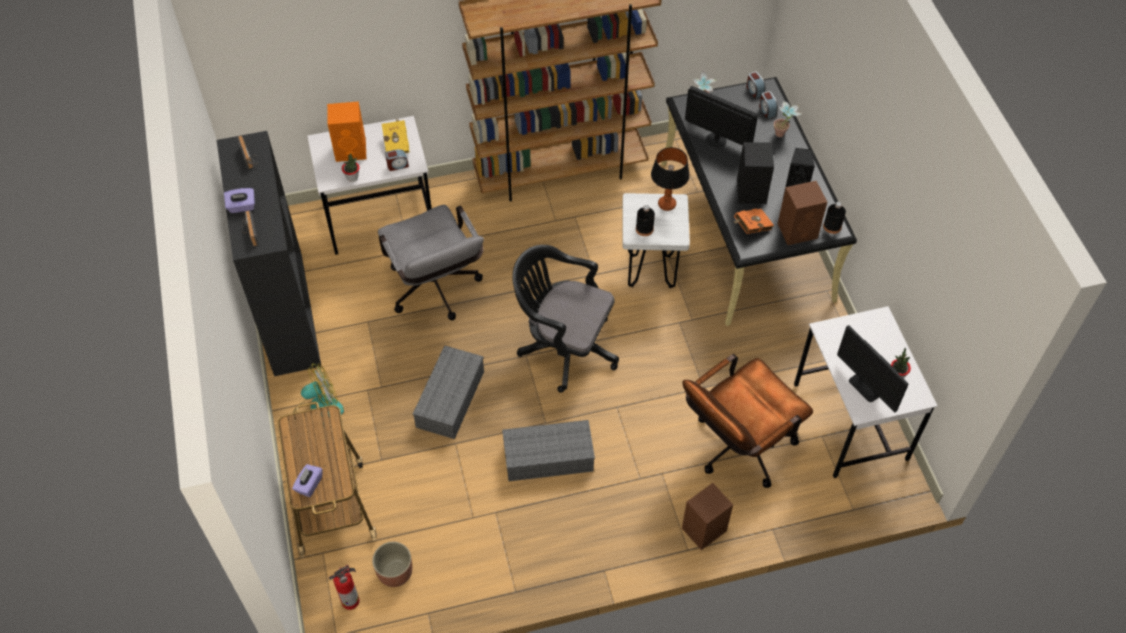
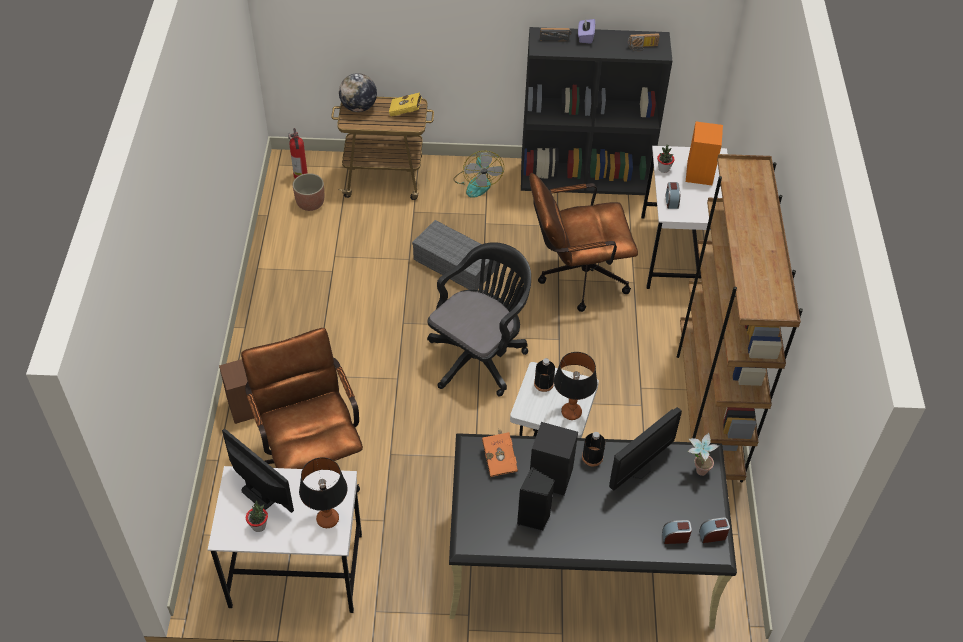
camera: 105 degrees right, 5 degrees down
(309, 485) = (359, 107): purple tissue box -> globe
(396, 143) = (701, 205): yellow book -> yellow book (407, 112)
(436, 292) = (575, 277): grey office chair -> brown office chair
(547, 458) = (366, 315): grey storage box -> none
(783, 134) = (631, 540): potted plant -> none
(798, 231) = (479, 503): brown speaker -> none
(832, 226) = (474, 539): black bottle -> black bottle (592, 457)
(865, 329) = (327, 519): none -> table lamp
(866, 386) = (260, 493): monitor -> monitor turned 60 degrees clockwise

